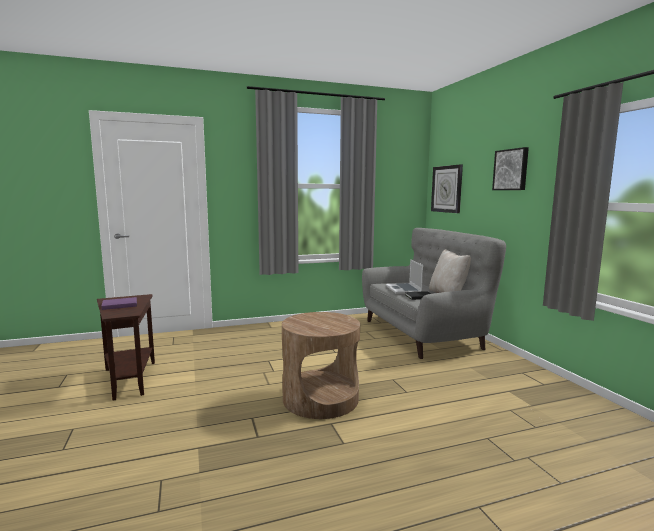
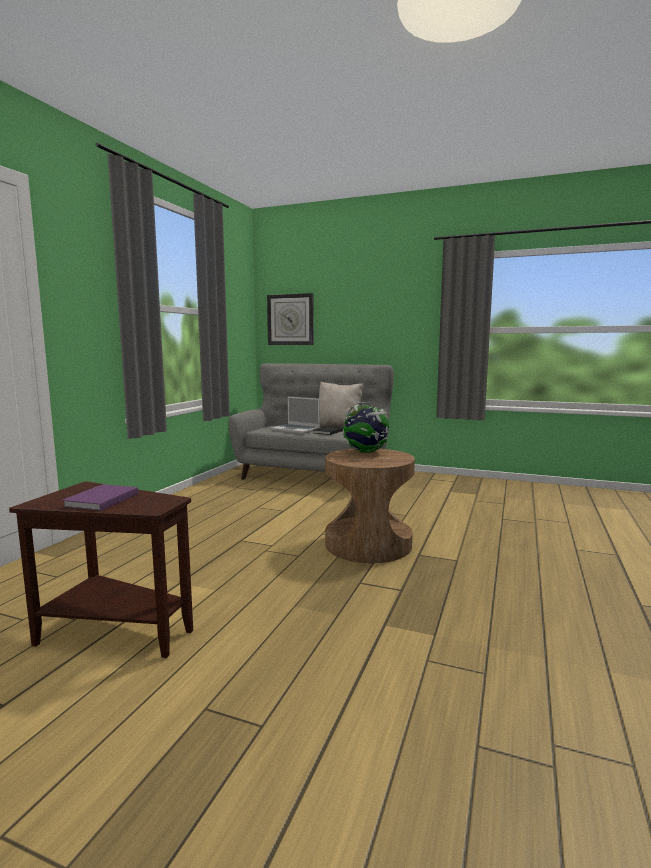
camera: 50 degrees left, 0 degrees up
(332, 319) = (366, 452): none -> globe
(511, 169) = (381, 300): picture -> none

